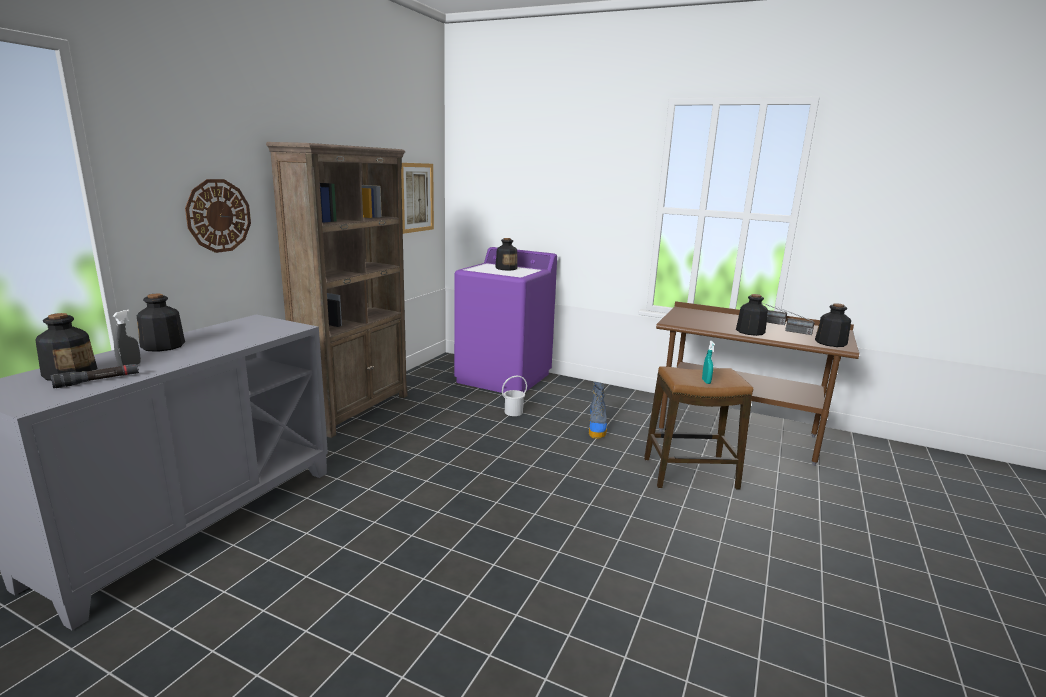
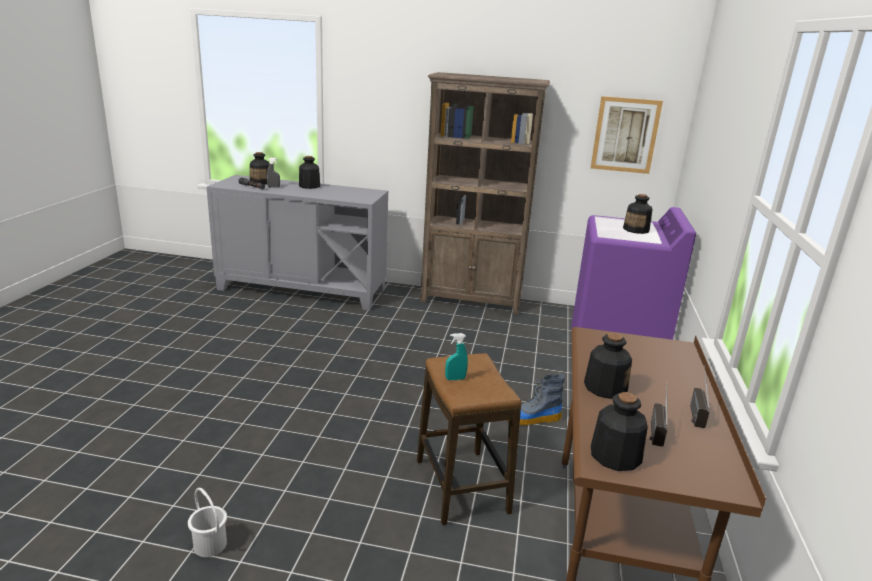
camera: 75 degrees right, 5 degrees up
(218, 216) = (393, 120): wall clock -> none
(513, 412) = (530, 367): white bucket -> white bucket (210, 544)

